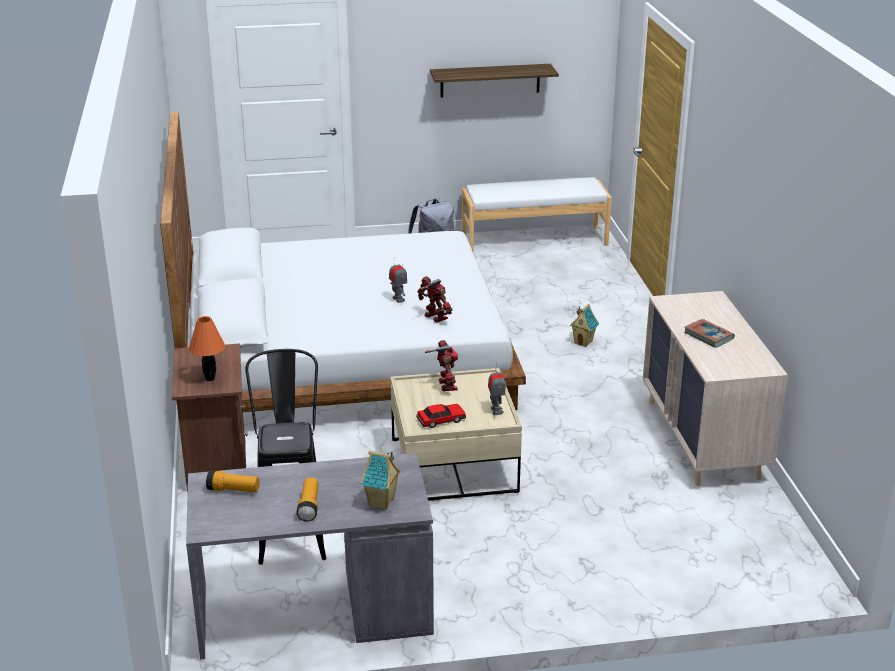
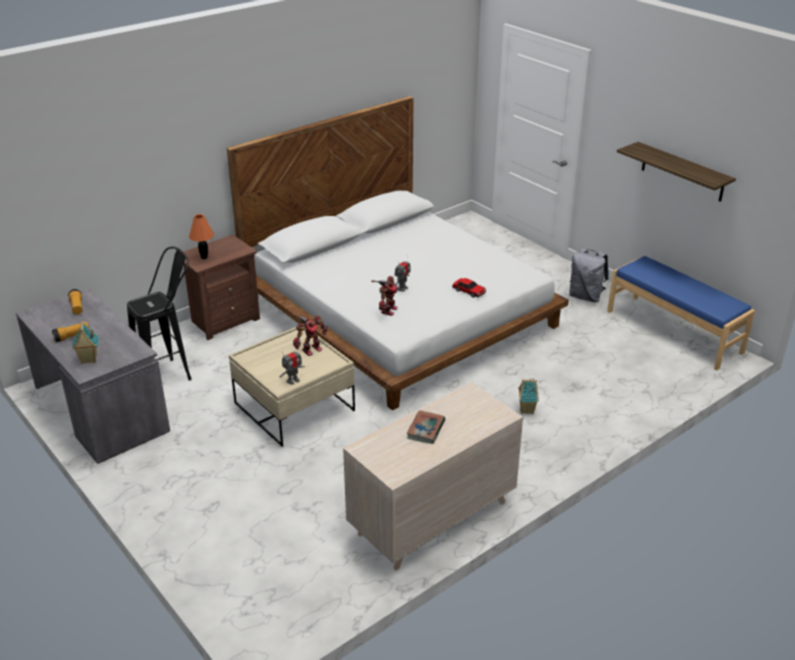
camera: 60 degrees right, 5 degrees up
(441, 420) = (262, 362): toy car -> toy car (469, 291)
(534, 240) = (674, 331): white bench -> blue bench

